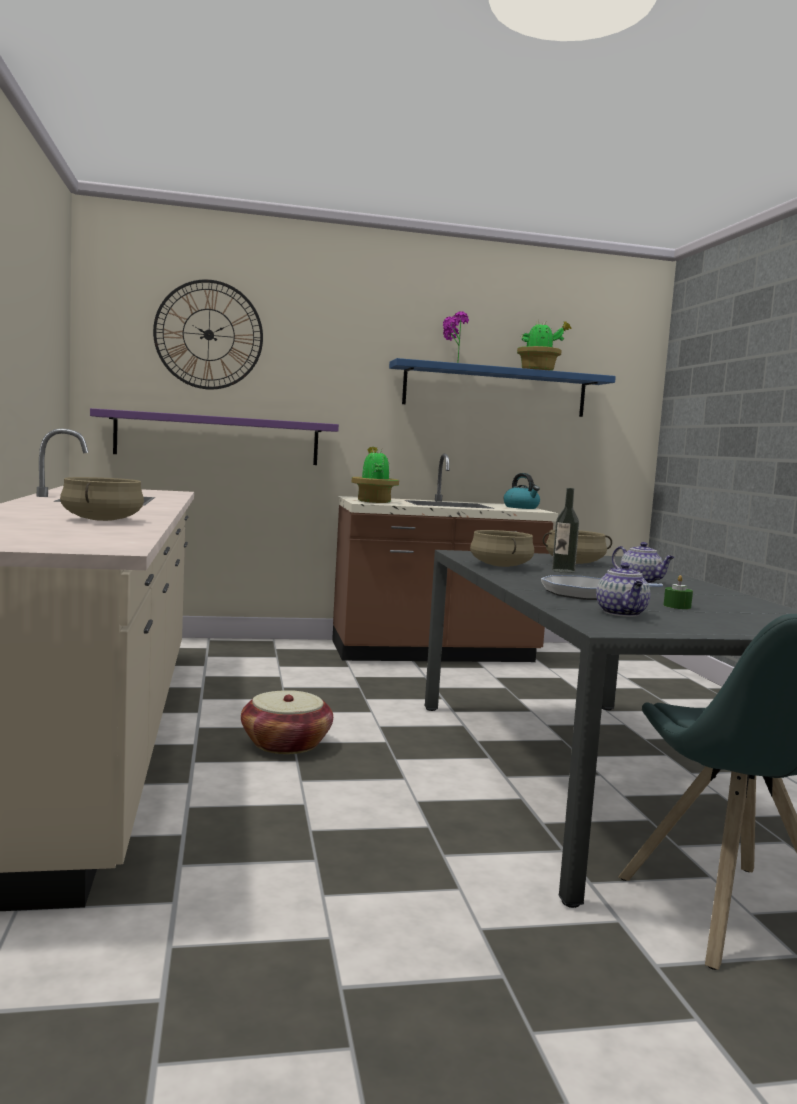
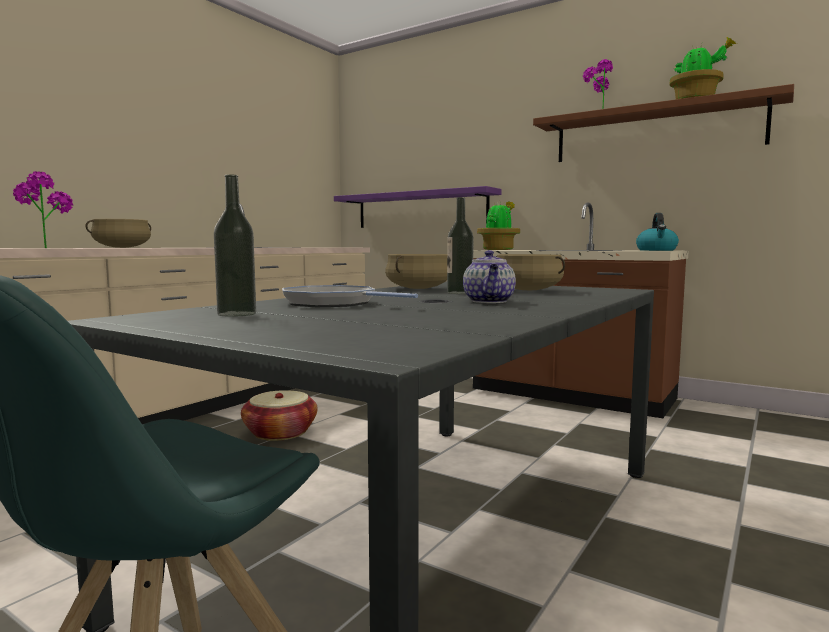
camera: 45 degrees right, 0 degrees up
(117, 534) = (45, 248): none -> potted plant
(208, 335) = (413, 132): wall clock -> none
(495, 390) = (655, 132): blue shelf -> brown shelf
(622, 613) = (236, 314): teapot -> bottle
(677, 606) = (353, 315): green candle -> none

